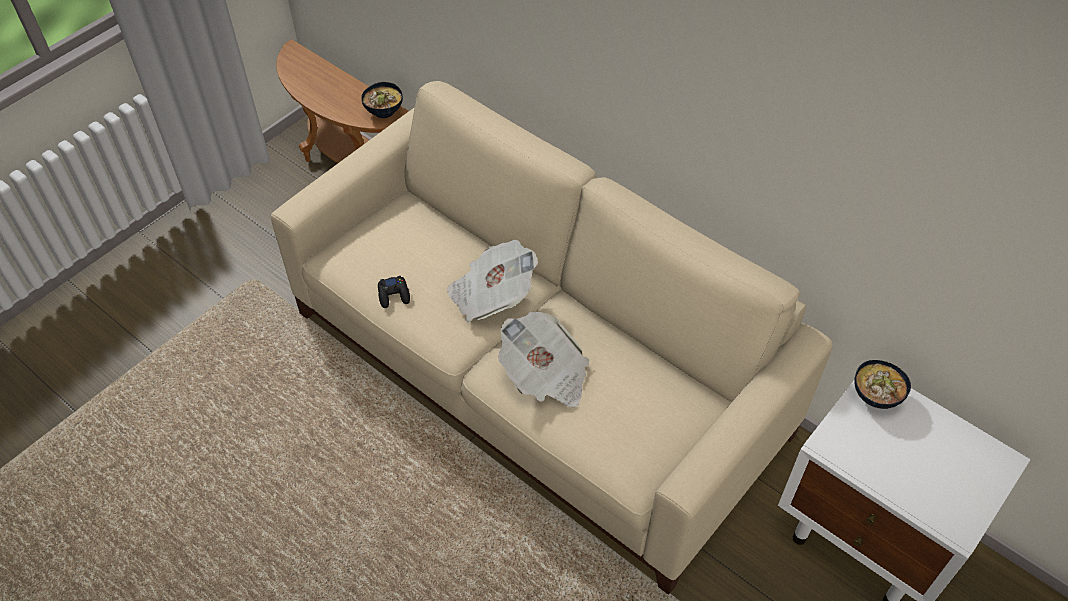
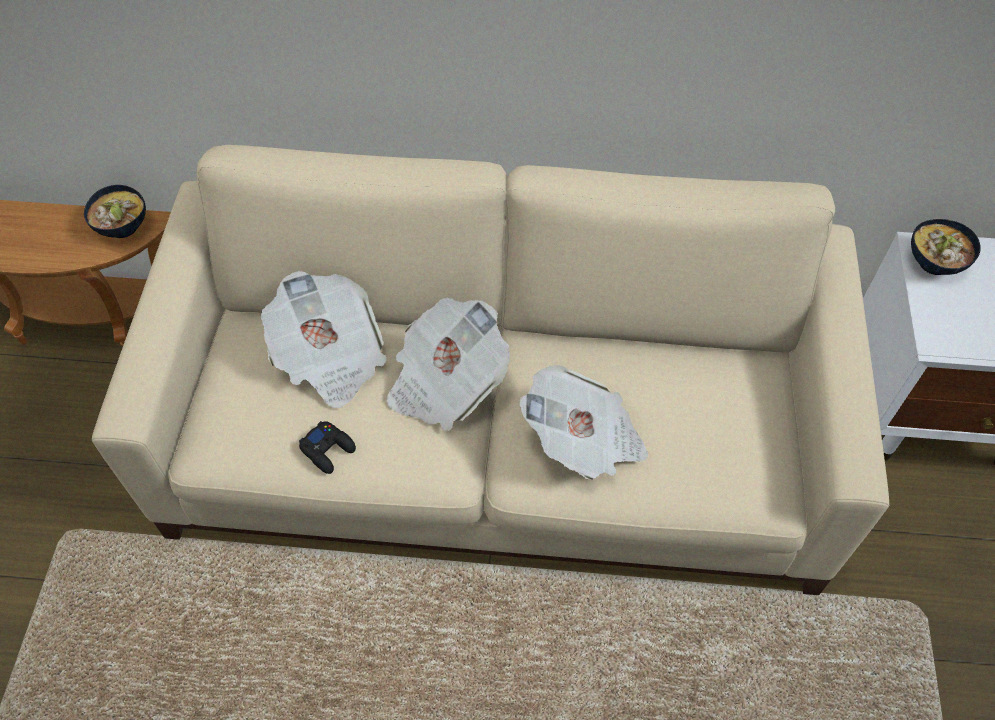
camera: 35 degrees left, 5 degrees up
(437, 244) = (329, 357): none -> newspaper

